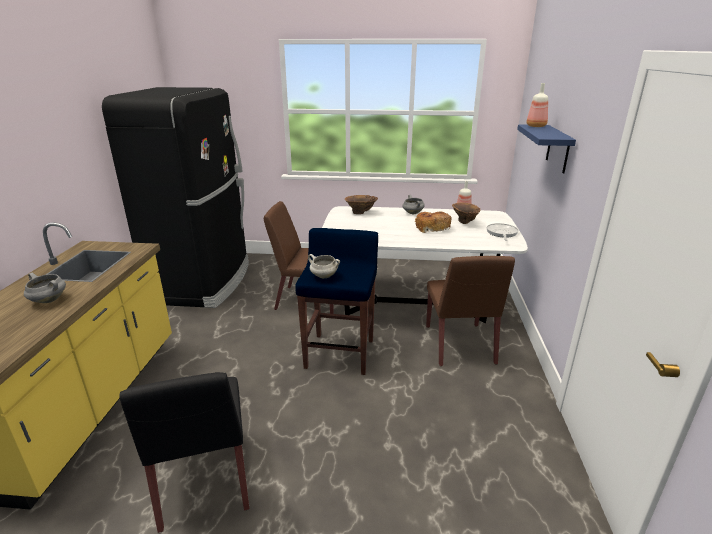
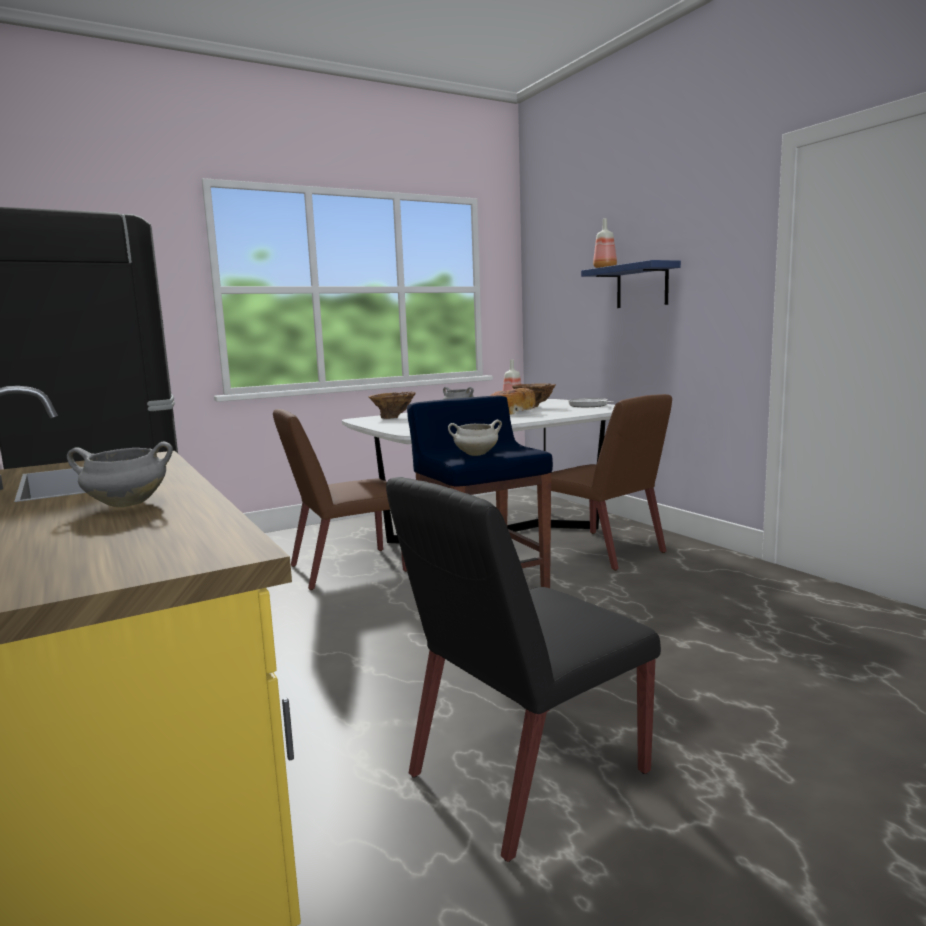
camera: 35 degrees left, 15 degrees down
(204, 479) = (526, 775): black chair -> black chair turned 105 degrees clockwise

